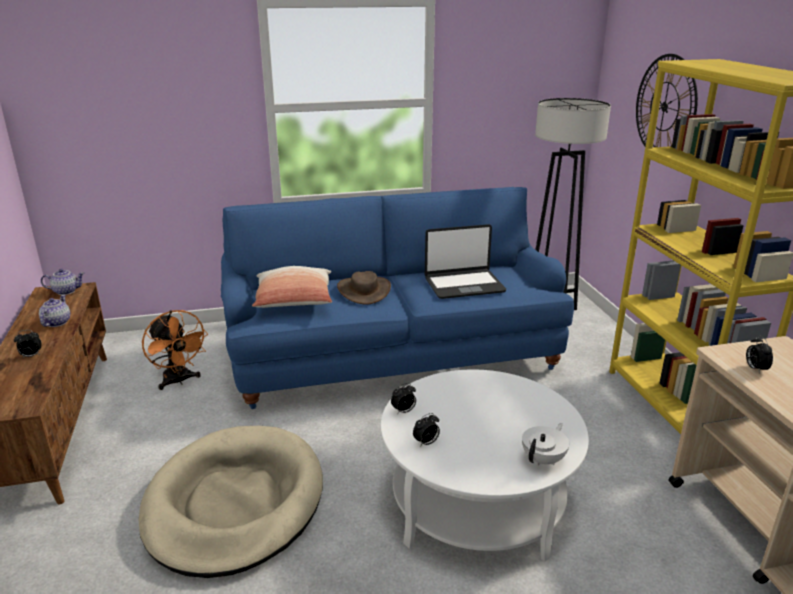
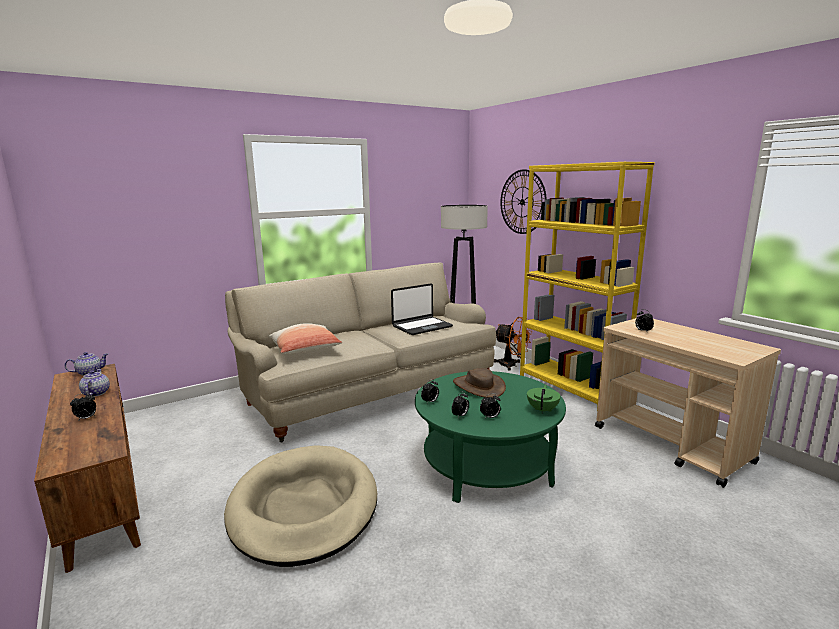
camera: 20 degrees left, 10 degrees down
(179, 381) = (204, 436): orange fan -> orange fan (512, 365)
(364, 290) = (354, 338): brown hat -> brown hat (479, 386)
(391, 353) = (369, 389): blue sofa -> beige sofa
(463, 455) = (490, 417): none -> alarm clock
(477, 502) = (486, 464): white coffee table -> green coffee table
(544, 459) = (543, 409): white teapot -> green teapot

